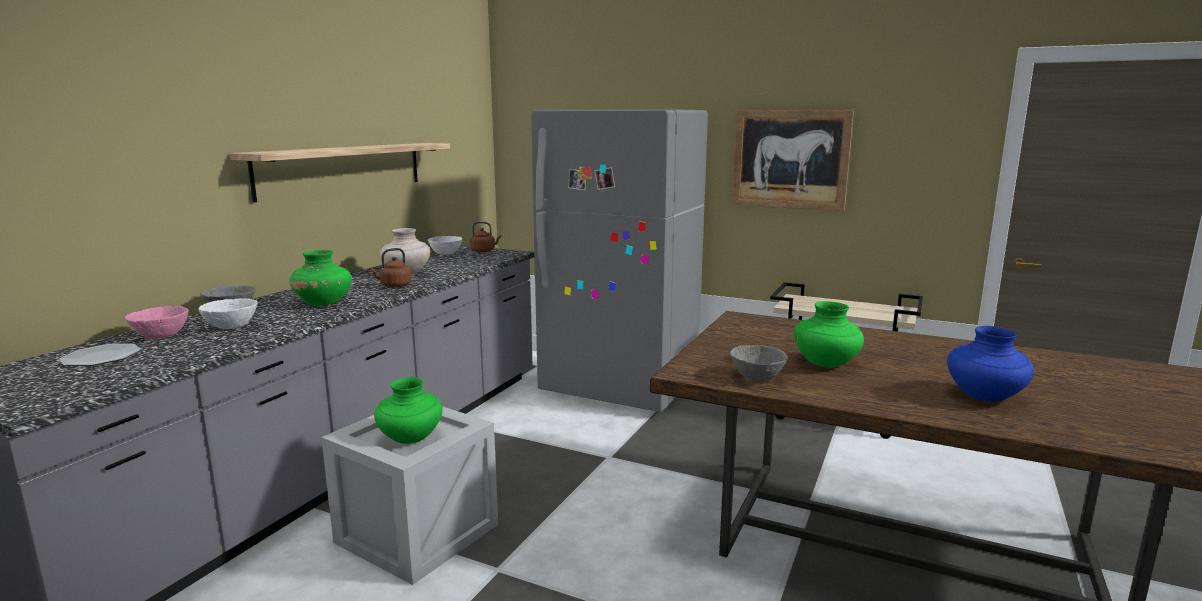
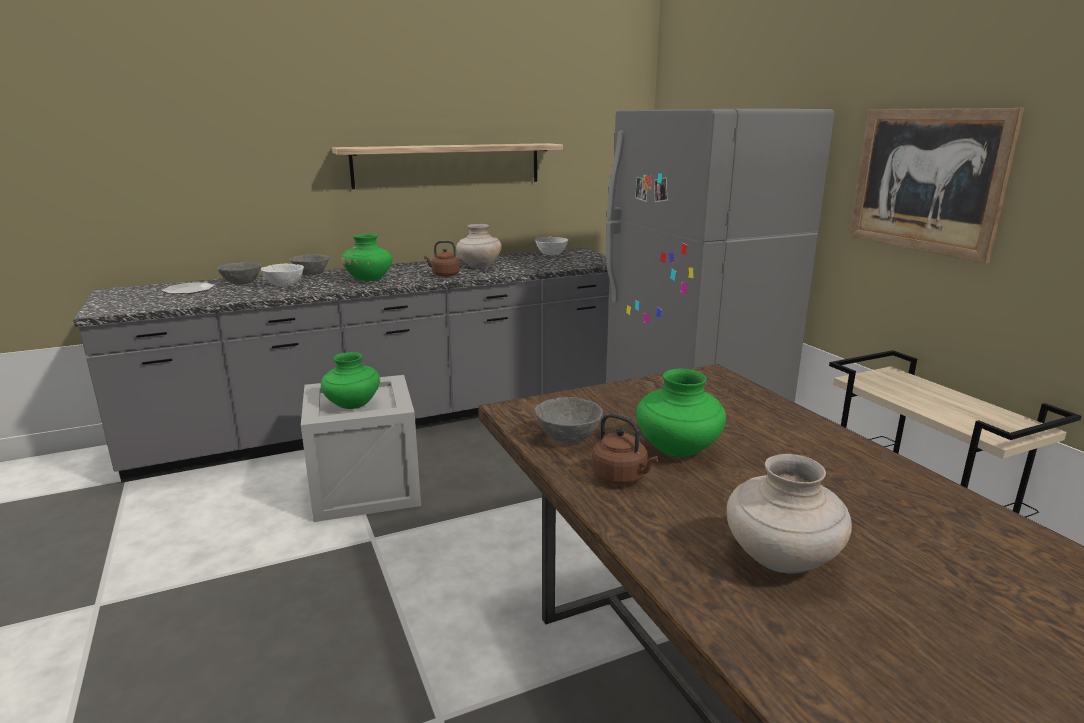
camera: 40 degrees right, 5 degrees up
(161, 336) = (242, 283): pink bowl -> grey bowl
(484, 251) = (587, 257): brown kettle -> brown kettle (622, 477)
(985, 396) = (780, 559): blue vase -> beige vase

